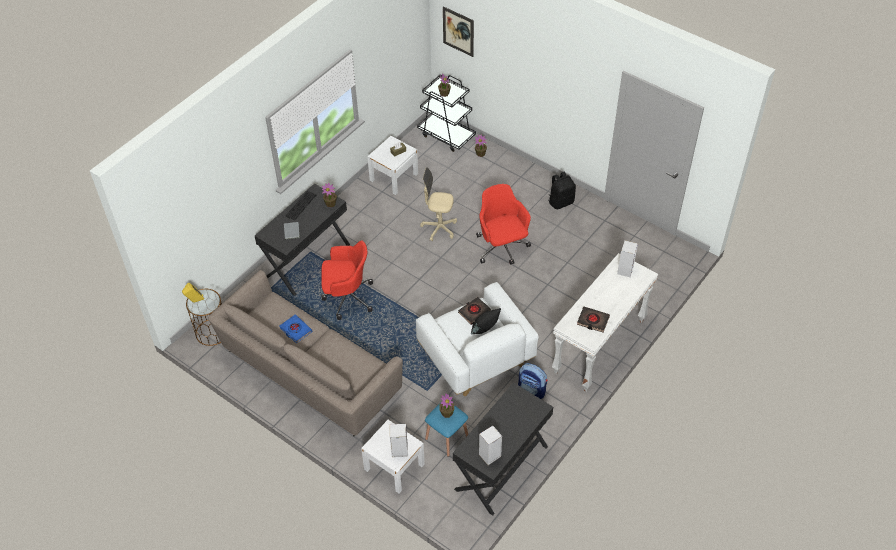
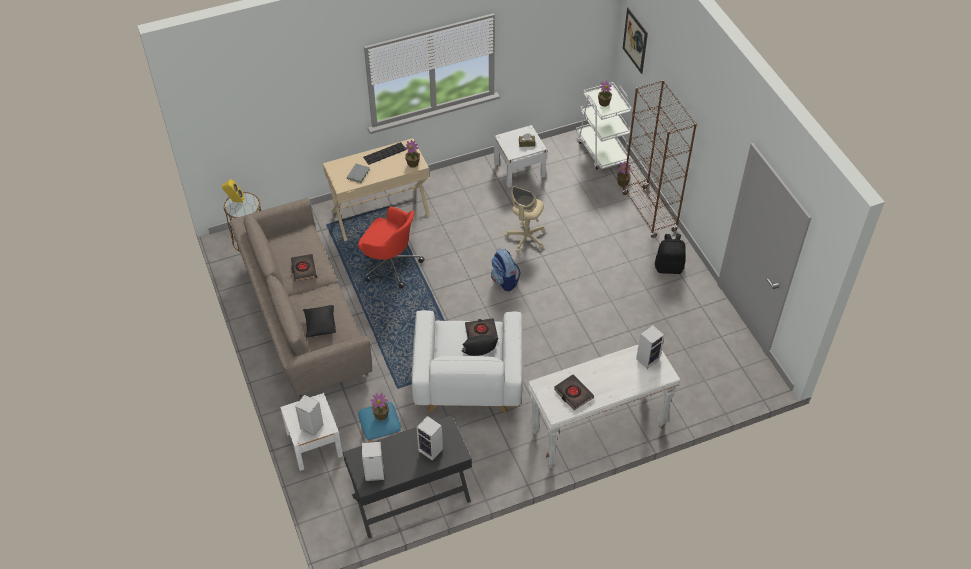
camera: 30 degrees right, 0 degrees up
(295, 330) = (303, 269): blue book -> black book
(307, 260) = (380, 213): black desk -> beige desk
(346, 368) = (320, 326): none -> black pillow
(439, 228) = (526, 238): beige office chair -> beige office chair turned 105 degrees counterclockwise
(446, 135) = (602, 150): black cart -> white cart
(502, 247) = (573, 285): red office chair -> none
(516, 167) = (649, 212): none -> brown bookcase
(519, 416) = (431, 450): none -> speaker
(532, 390) = (497, 439): backpack -> backpack (505, 281)

